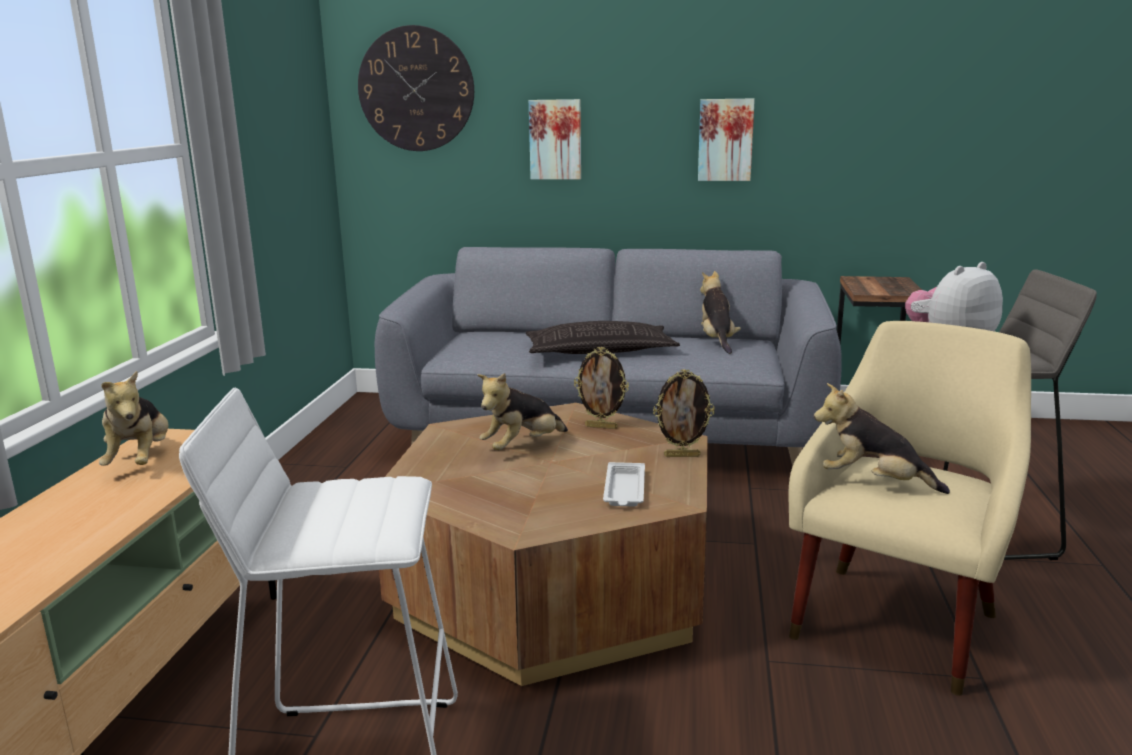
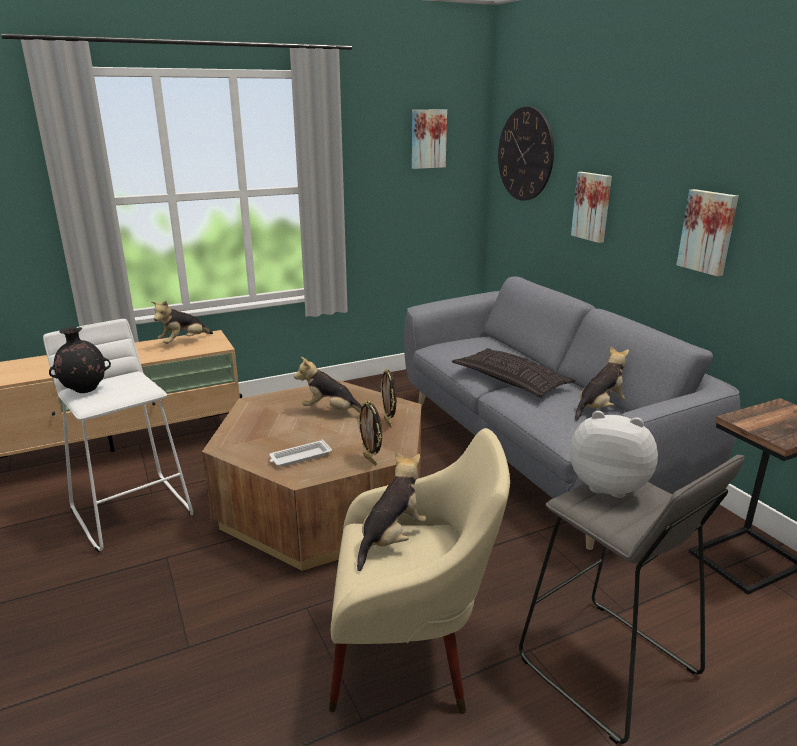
camera: 55 degrees right, 5 degrees up
(282, 71) = (428, 139): none -> picture
(313, 532) = (84, 390): none -> black vase
(873, 483) = (391, 539): plush toy -> plush toy turned 45 degrees clockwise

